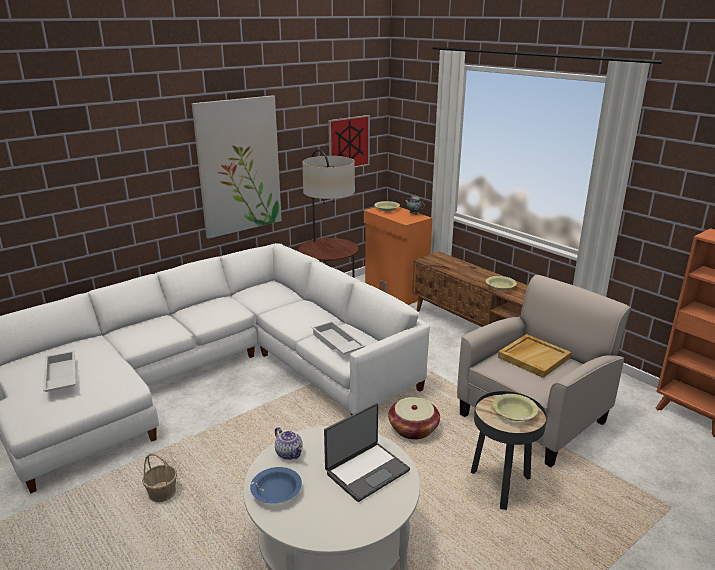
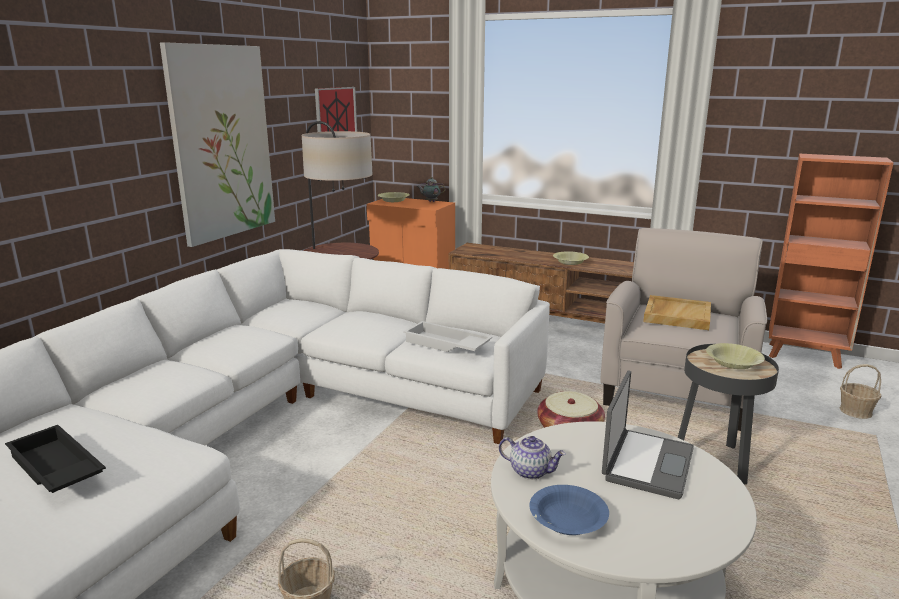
camera: 25 degrees left, 5 degrees down
(60, 377) = (54, 469): white tray -> black tray
(680, 480) = (856, 411): none -> basket

